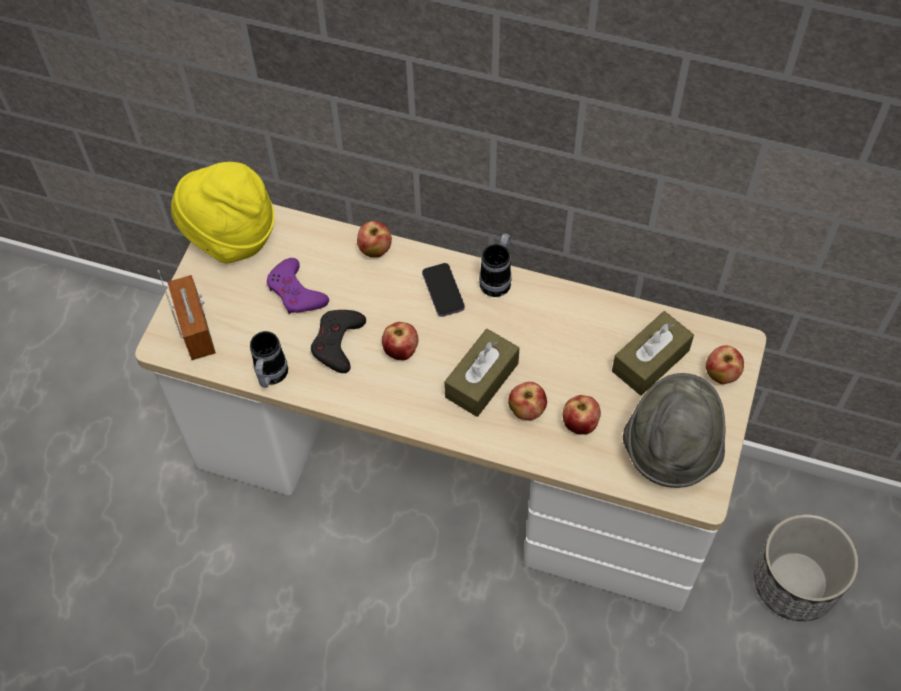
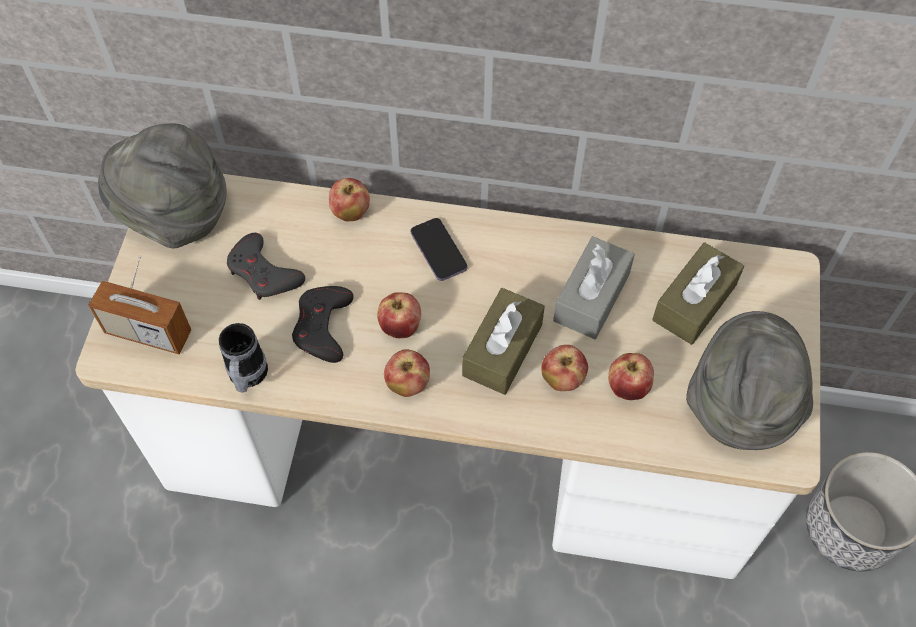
camera: 10 degrees left, 0 degrees up
(196, 330) = (148, 333): radio -> radio turned 135 degrees clockwise
(230, 235) = (175, 215): yellow hat -> grey hat
(296, 292) = (264, 273): purple game controller -> grey game controller
(498, 279) = (500, 229): mug -> none
(564, 345) = (591, 297): none -> grey tissue box
(721, 374) = (778, 308): apple -> apple (407, 384)

